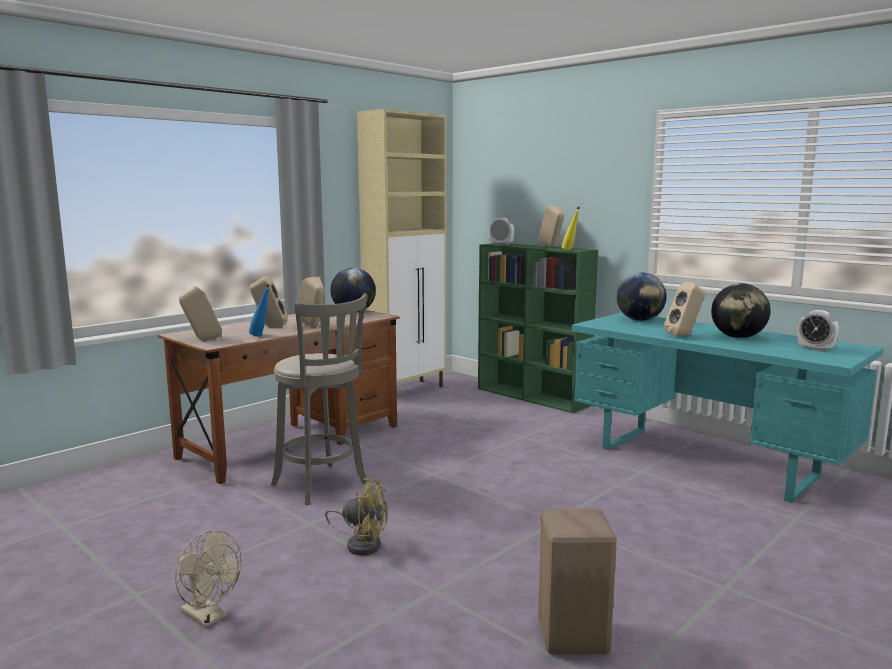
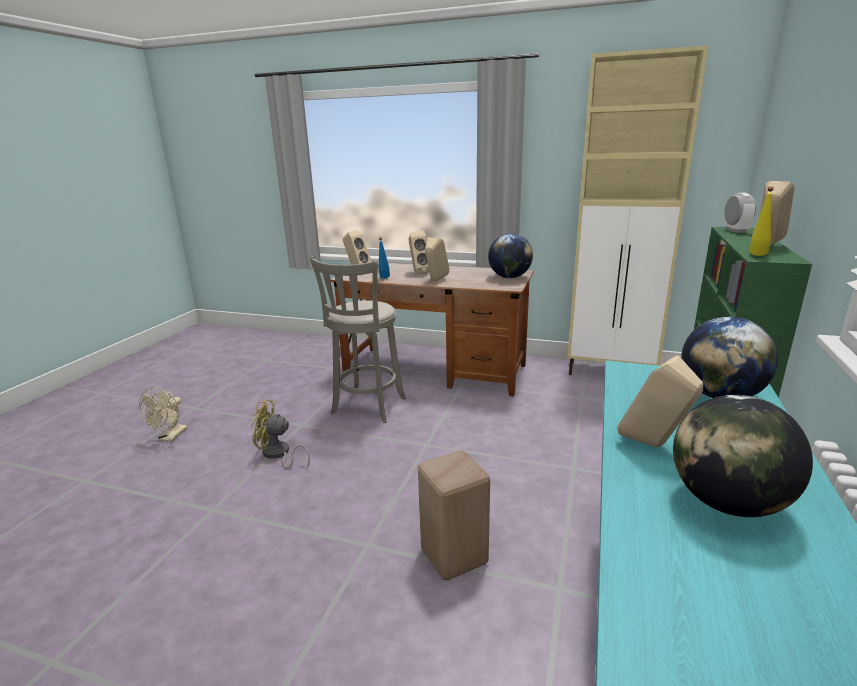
camera: 65 degrees right, 10 degrees up
(361, 543) = (278, 454): yellow fan -> yellow fan turned 105 degrees clockwise
(571, 638) = (140, 610): beige stool -> beige stool (452, 555)
(815, 349) = (760, 631): alarm clock -> none

